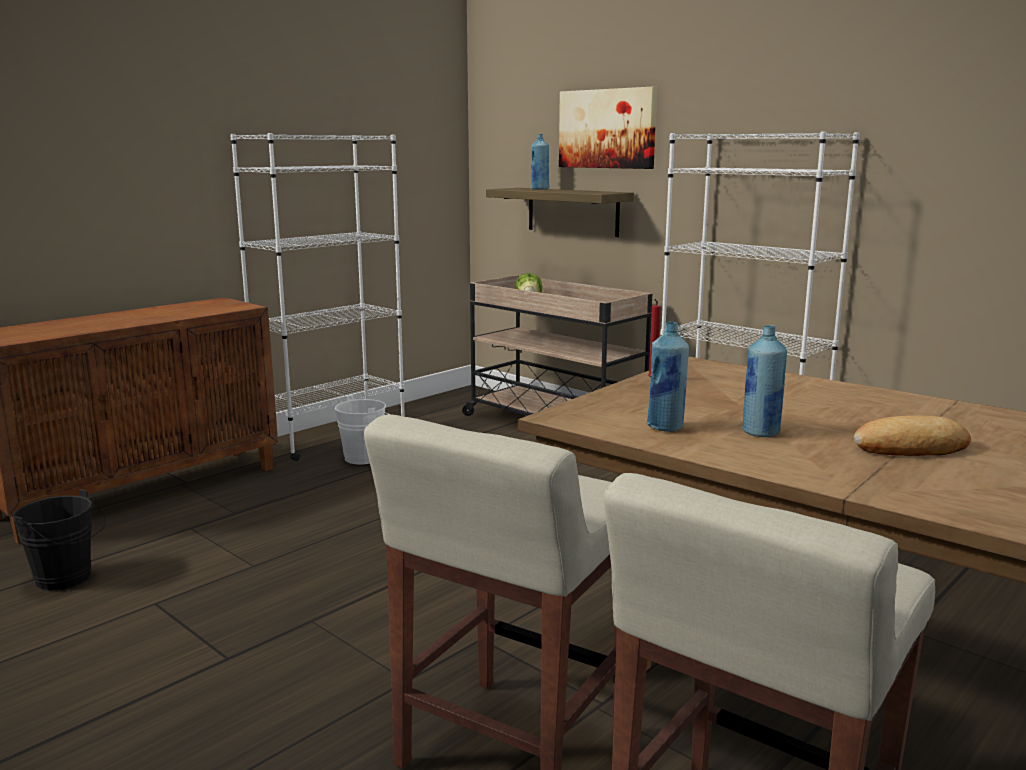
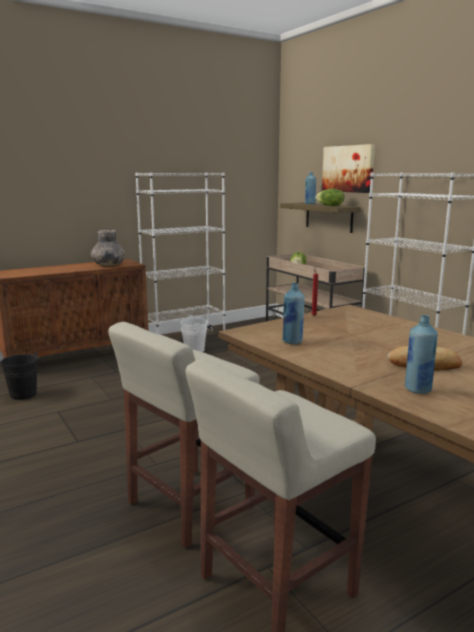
camera: 15 degrees right, 0 degrees up
(195, 310) = (108, 265): none -> grey vase
(582, 192) = (330, 206): none -> lettuce
(760, 432) = (343, 349): blue bottle -> blue bottle (417, 389)

